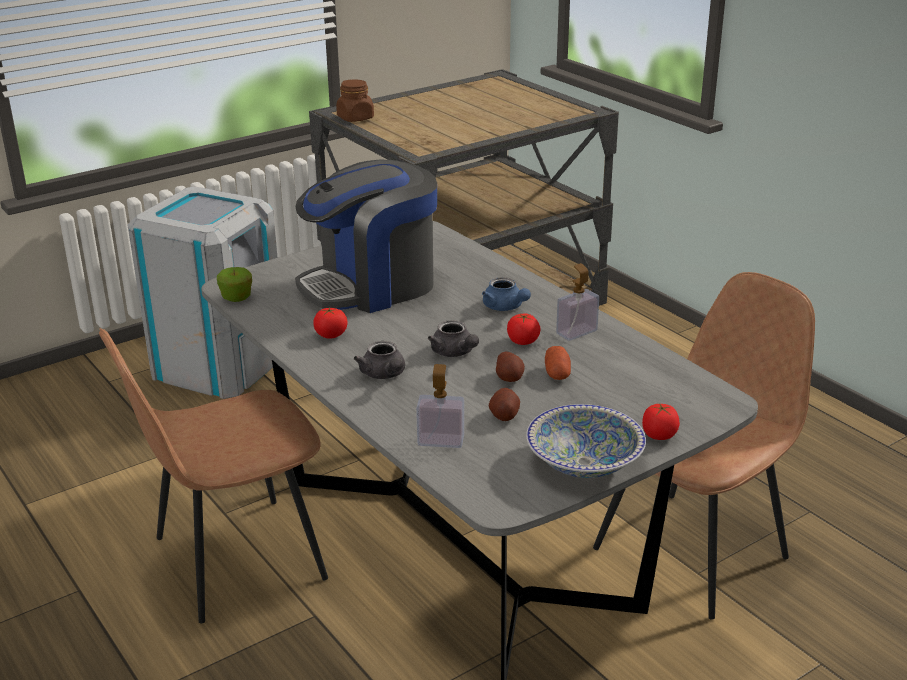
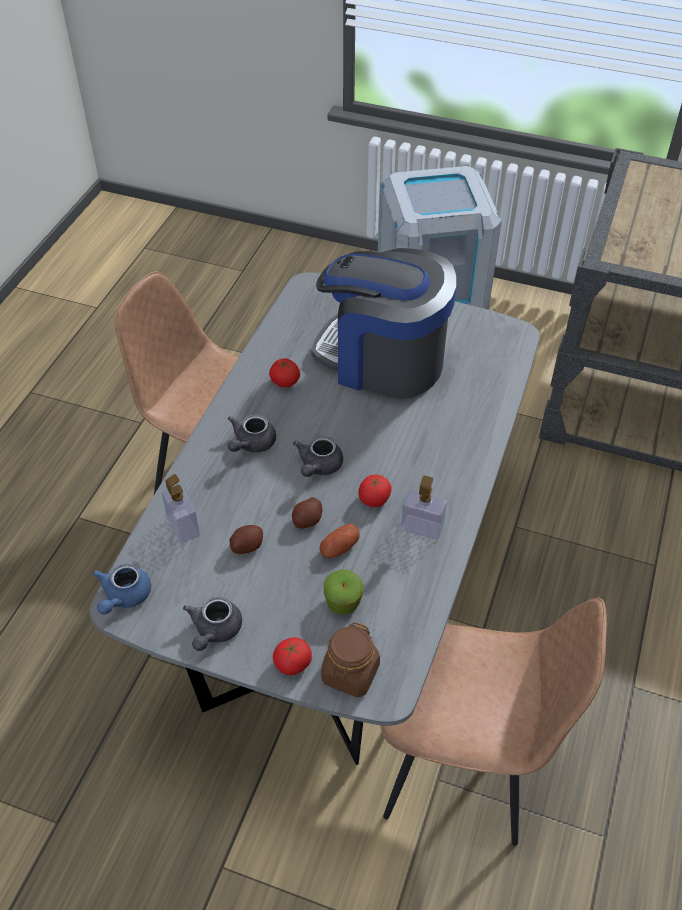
camera: 55 degrees right, 20 degrees up
(236, 298) = (294, 301): apple -> apple (343, 602)
(355, 118) = (635, 180): brown jar -> brown jar (350, 673)
(505, 307) = (423, 459): blue teapot -> blue teapot (124, 597)
(584, 462) = (214, 631): bowl -> grey teapot

